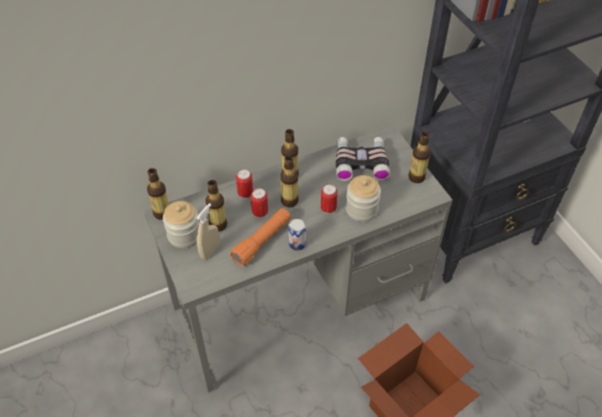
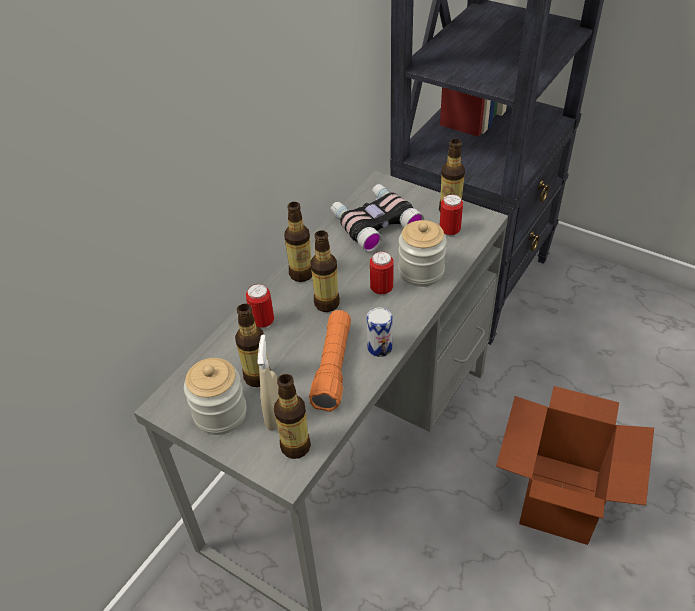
camera: 30 degrees left, 5 degrees down
(162, 213) = (165, 402): bottle -> bottle (295, 447)
(260, 213) = (301, 335): can -> can (449, 231)

